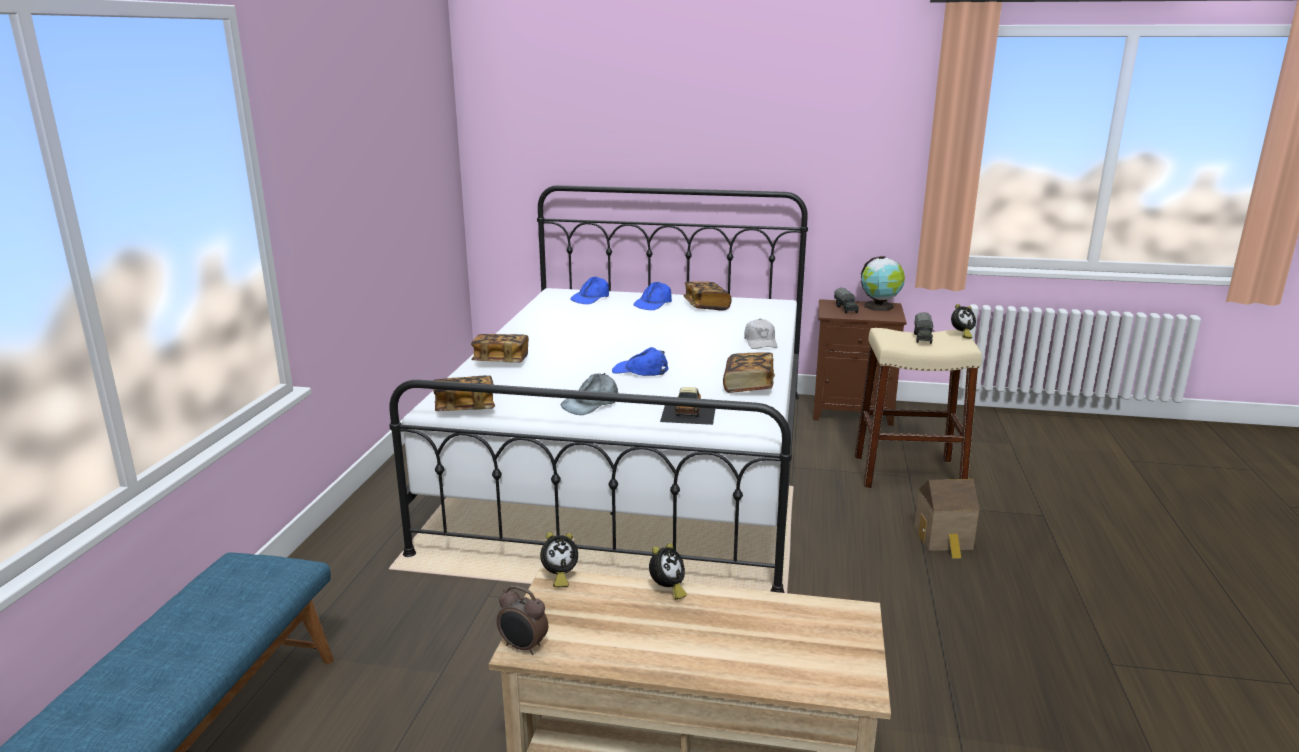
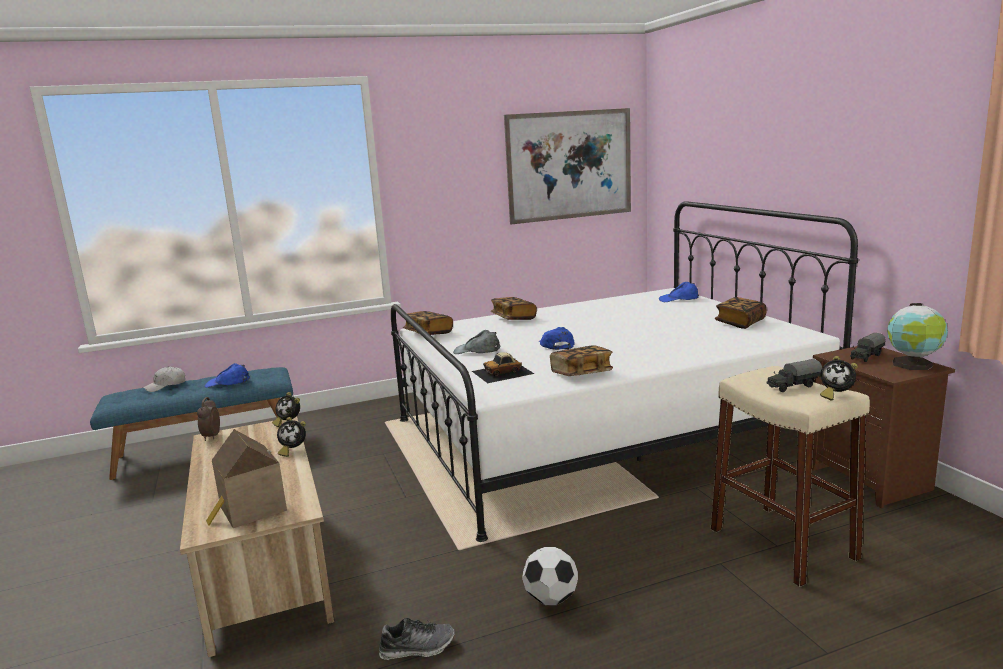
camera: 60 degrees right, 5 degrees down
(414, 147) = (570, 165): none -> picture
(653, 303) = (707, 312): blue cap -> blue cap (227, 382)
(760, 342) = (690, 354): white cap -> white cap (166, 385)
(909, 590) = (551, 599): none -> football
(937, 684) = (417, 648): none -> shoe
(944, 540) = (670, 597): toy house -> toy house (249, 510)

